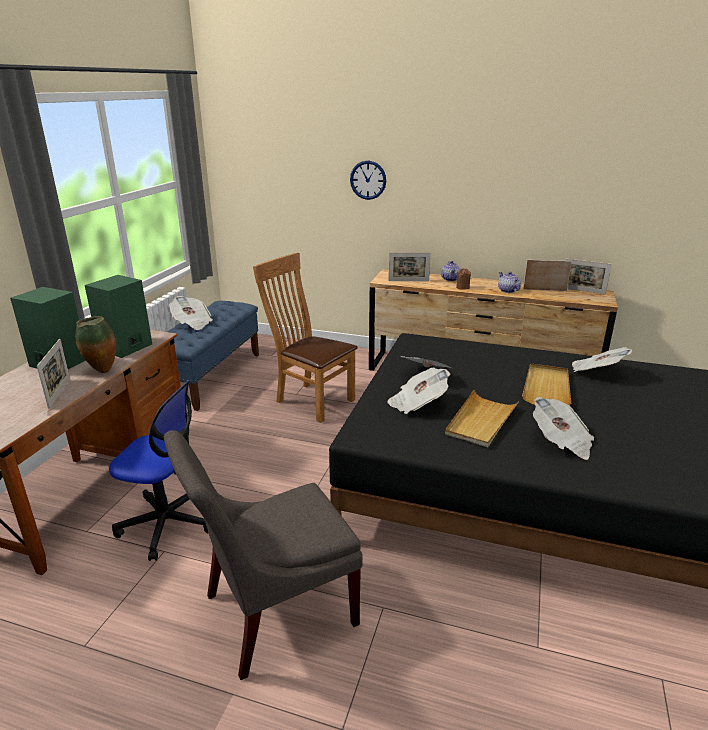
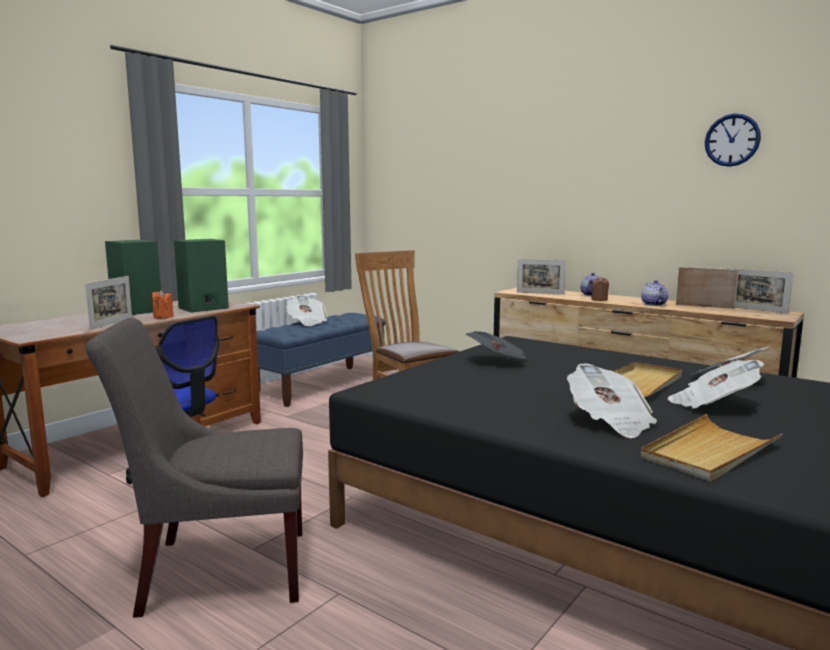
camera: 20 degrees right, 15 degrees down
(102, 371) = (163, 317): vase -> orange candle
(368, 180) = (509, 188): wall clock -> wall clock (732, 140)
(417, 404) = (461, 378): newspaper -> newspaper (712, 405)
(481, 421) = (522, 397): beige tray -> beige tray (709, 452)

